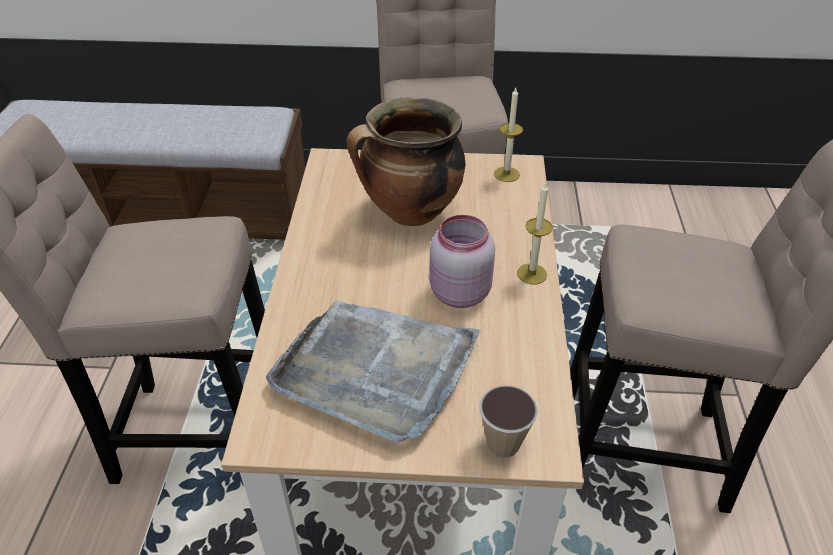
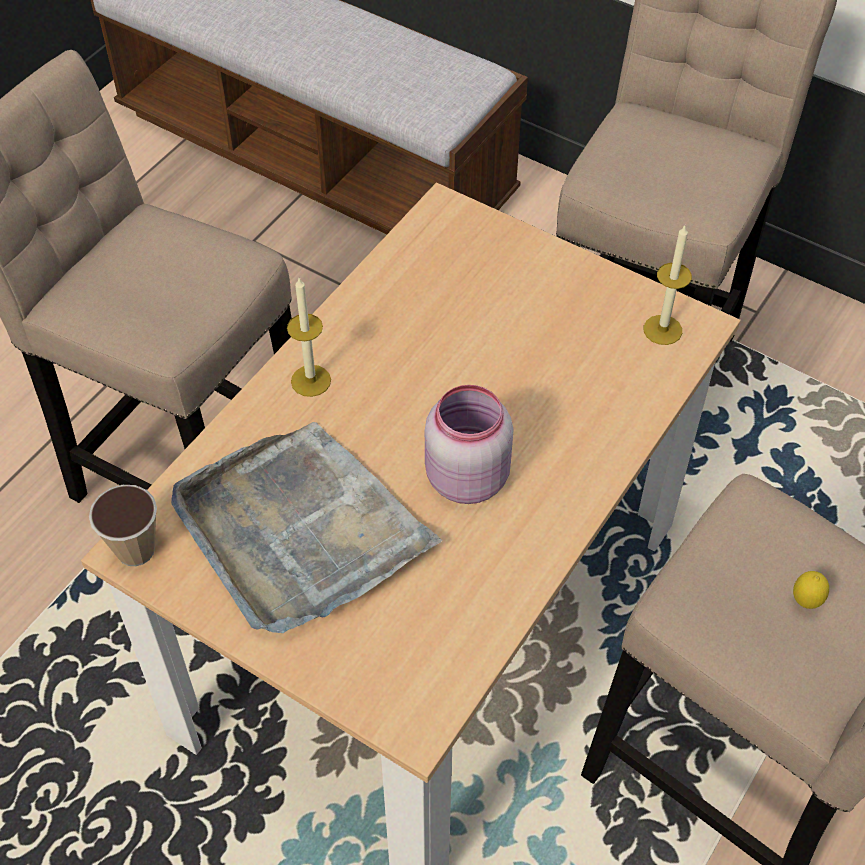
camera: 30 degrees right, 10 degrees up
(410, 213) = (489, 337): cooking pot -> none
(503, 444) = (373, 688): cup -> cup (135, 550)
(532, 274) = (576, 493): candle -> candle (311, 380)
(704, 275) = (805, 602): none -> lemon

